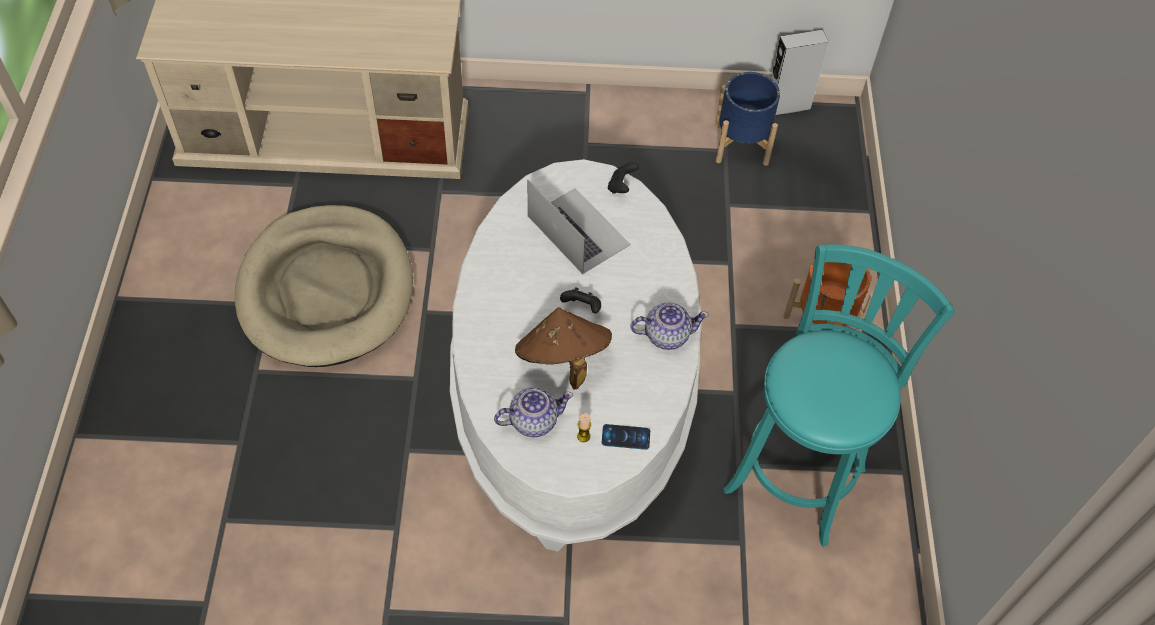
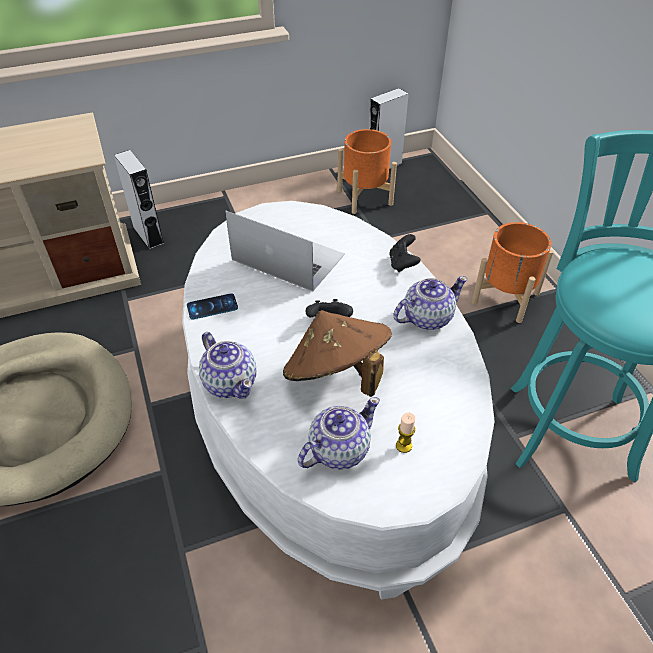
camera: 20 degrees left, 10 degrees down
(477, 335) = (230, 382): none -> teapot
(488, 119) = (148, 235): none -> grey speaker
(621, 186) = (309, 213): black game controller -> black game controller (402, 264)
(625, 437) = (449, 429): phone -> phone (212, 307)
(741, 144) = (365, 197): blue planter -> orange planter

